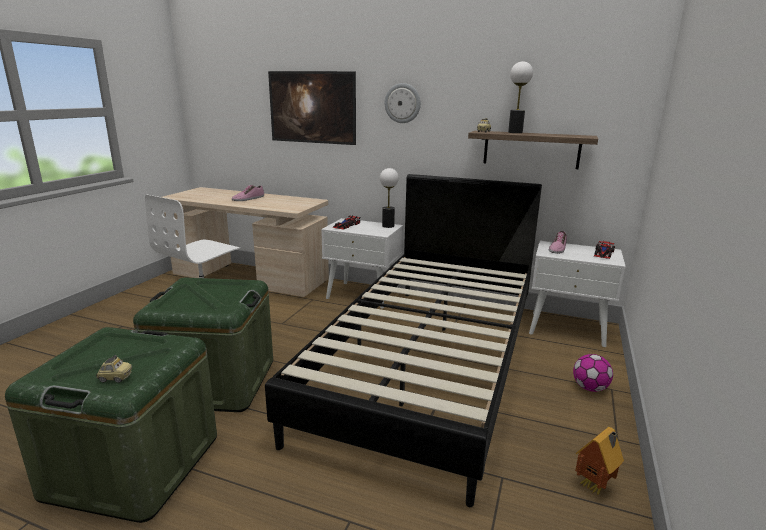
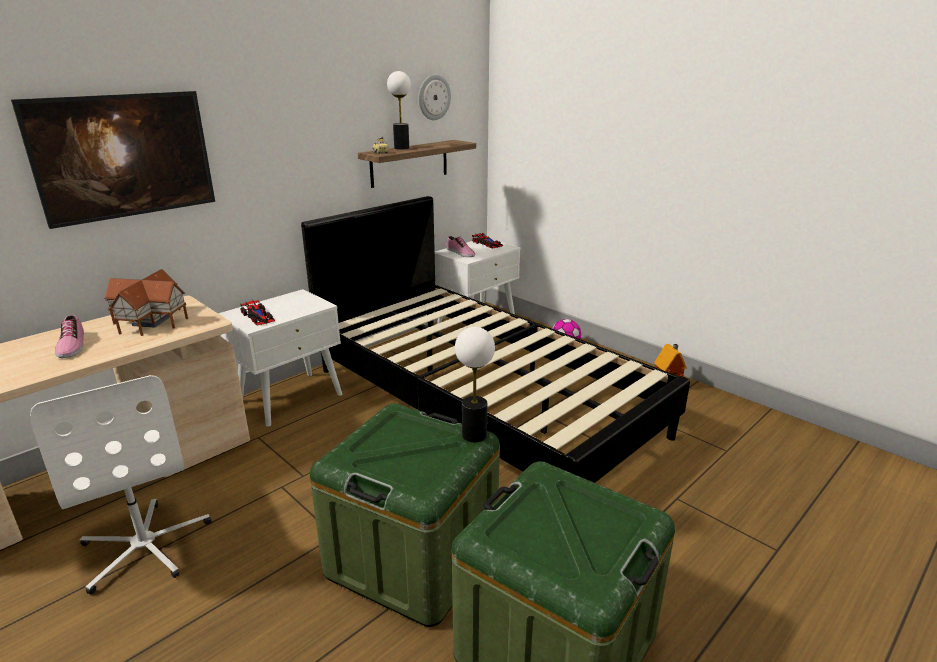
camera: 65 degrees left, 5 degrees up
(115, 378) = (611, 523): toy car -> none
(287, 202) = (152, 321): none -> toy house
(388, 226) = (296, 296): table lamp -> table lamp (474, 435)
(402, 103) = (271, 131): wall clock -> wall clock (433, 97)

